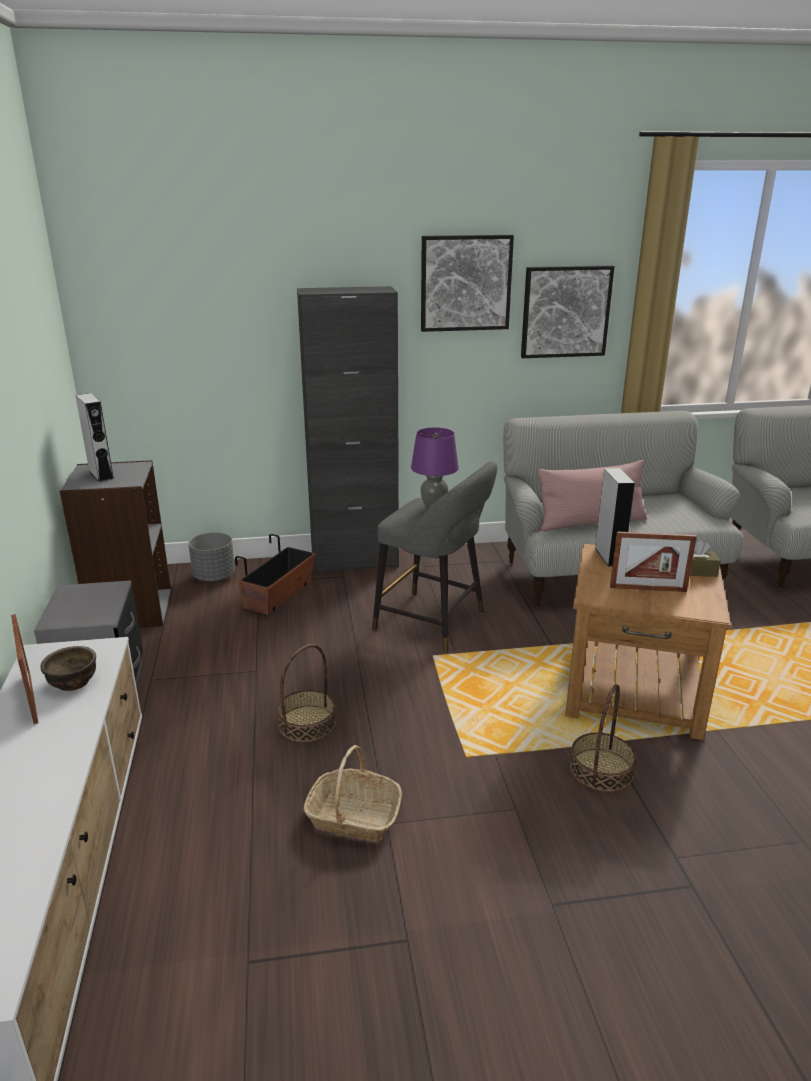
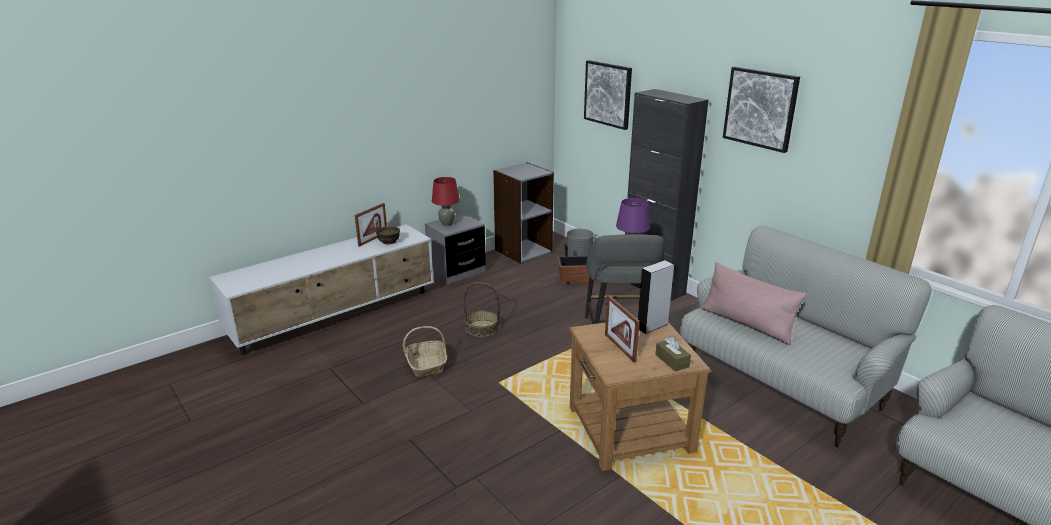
camera: 60 degrees right, 0 degrees up
(76, 611) = (447, 224): none -> red table lamp
(101, 474) = (521, 169): grey speaker -> none
(565, 311) = (838, 151): picture -> picture (608, 94)
(601, 769) = (530, 433): basket -> none

